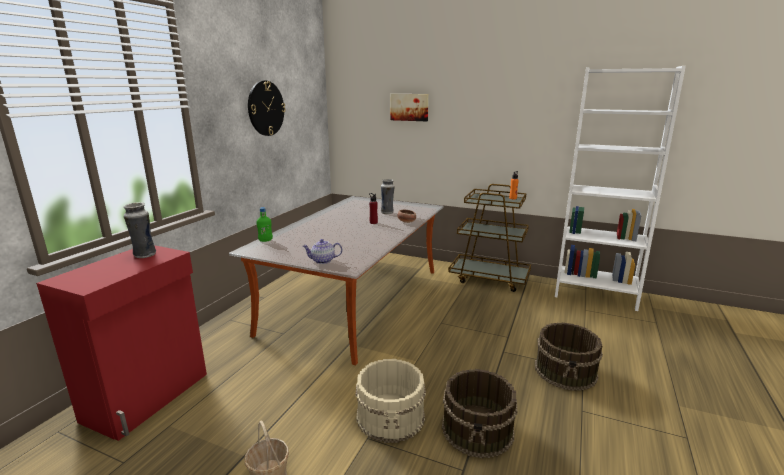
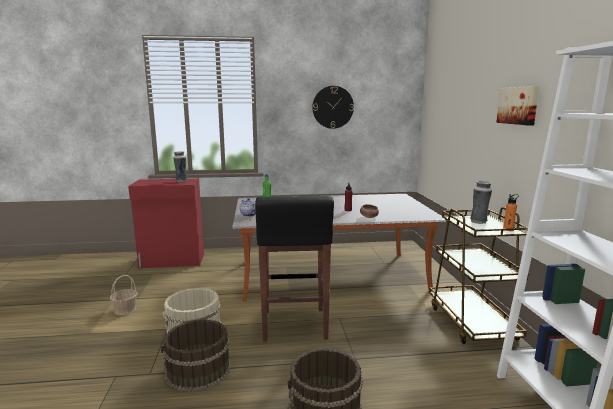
camera: 60 degrees right, 5 degrees down
(387, 212) = (382, 208): vase -> vase (479, 222)
(409, 107) = (461, 110): picture -> picture (518, 105)
(434, 348) = (294, 325): none -> black stool

